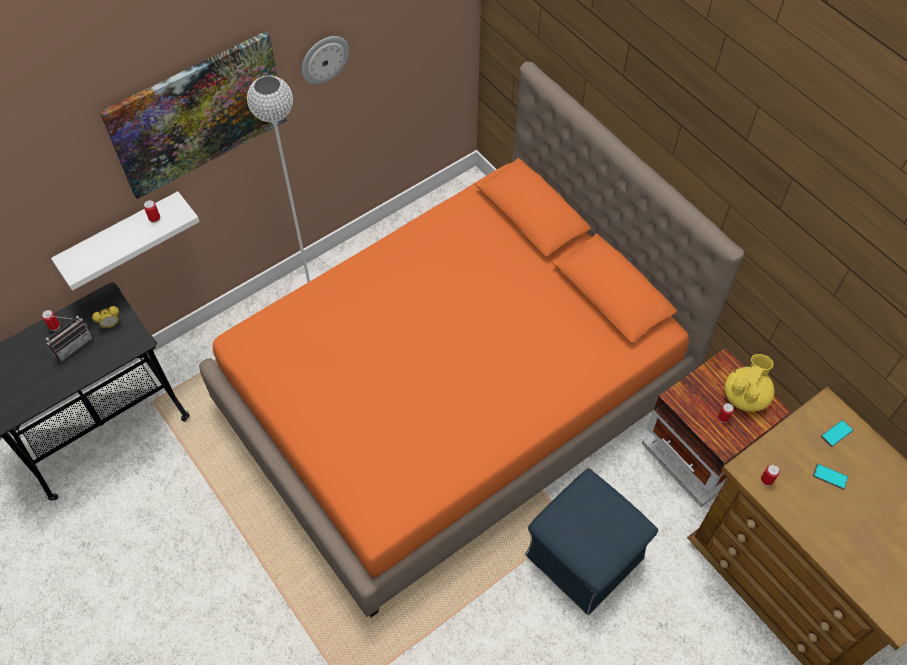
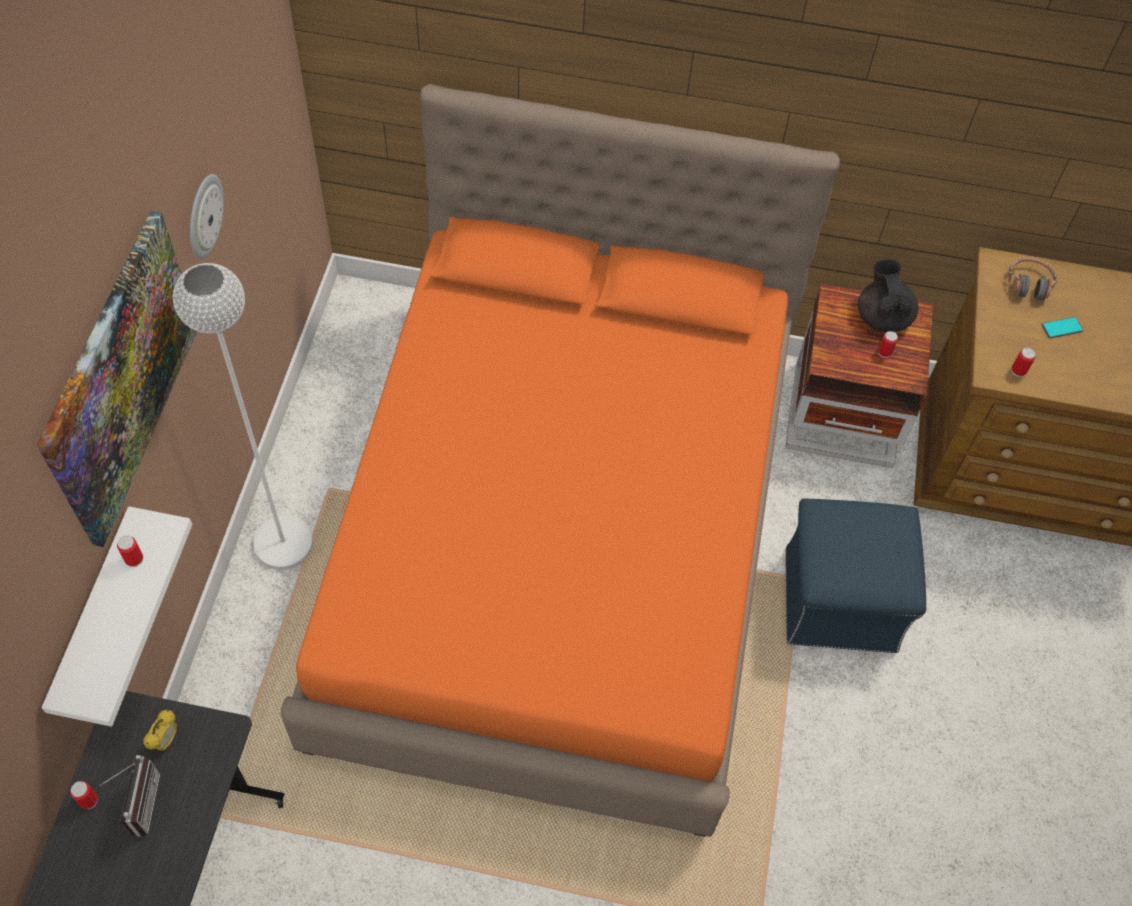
camera: 45 degrees left, 0 degrees up
(745, 396) = (882, 317): yellow teapot -> black teapot
(836, 433) = (1029, 284): phone -> headphones

